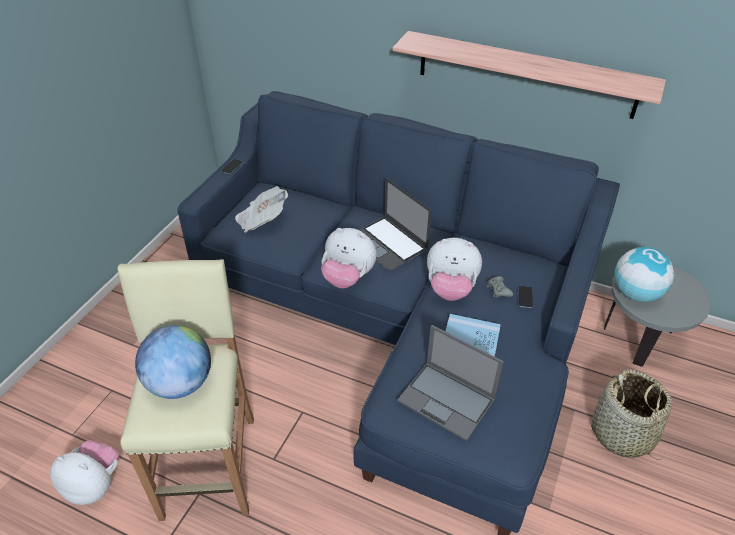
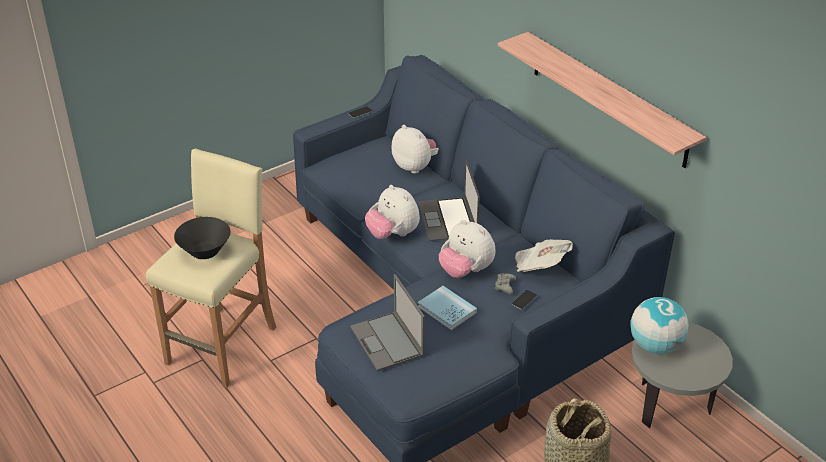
camera: 30 degrees right, 5 degrees down
(94, 485) = (137, 323): plush toy -> plush toy (416, 166)
(180, 383) = (205, 251): globe -> black bowl
(262, 220) = (360, 166): newspaper -> newspaper (540, 265)

